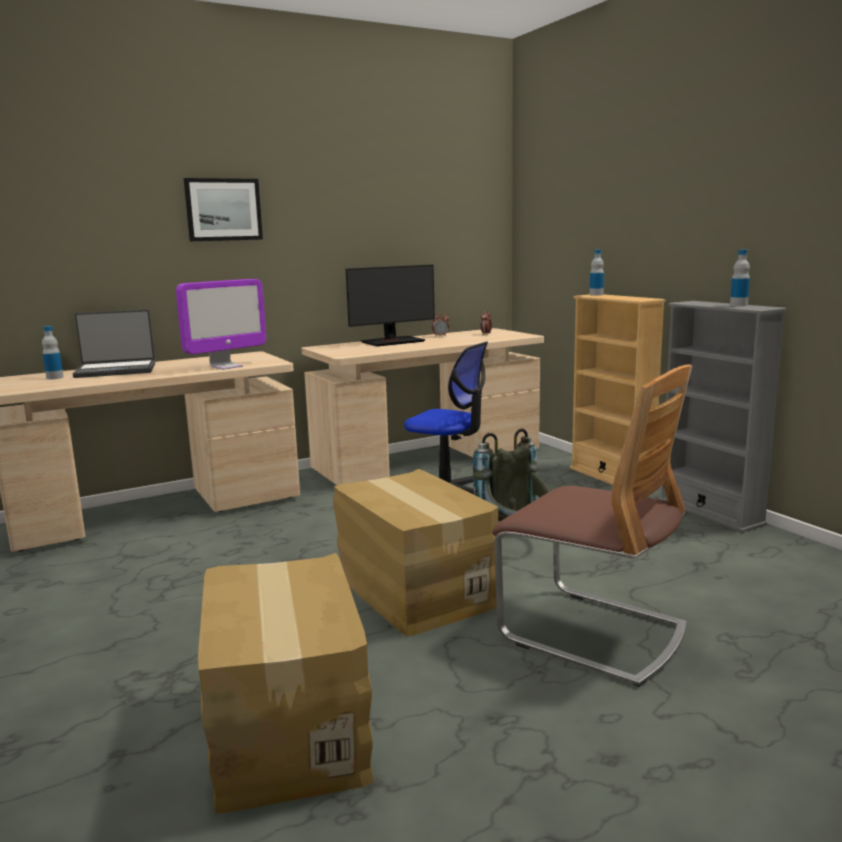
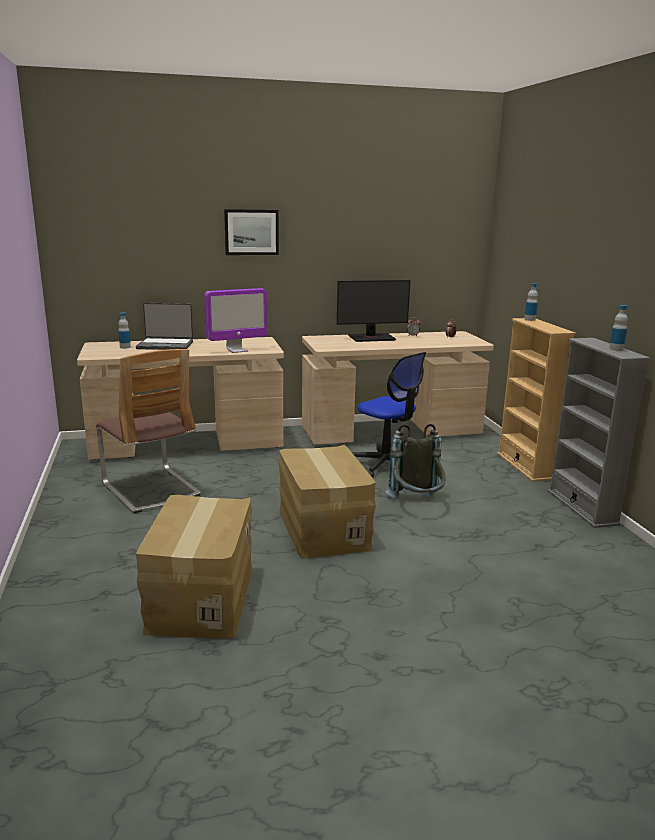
camera: 15 degrees right, 5 degrees up
(592, 633) = (423, 579): chair -> chair (151, 489)

